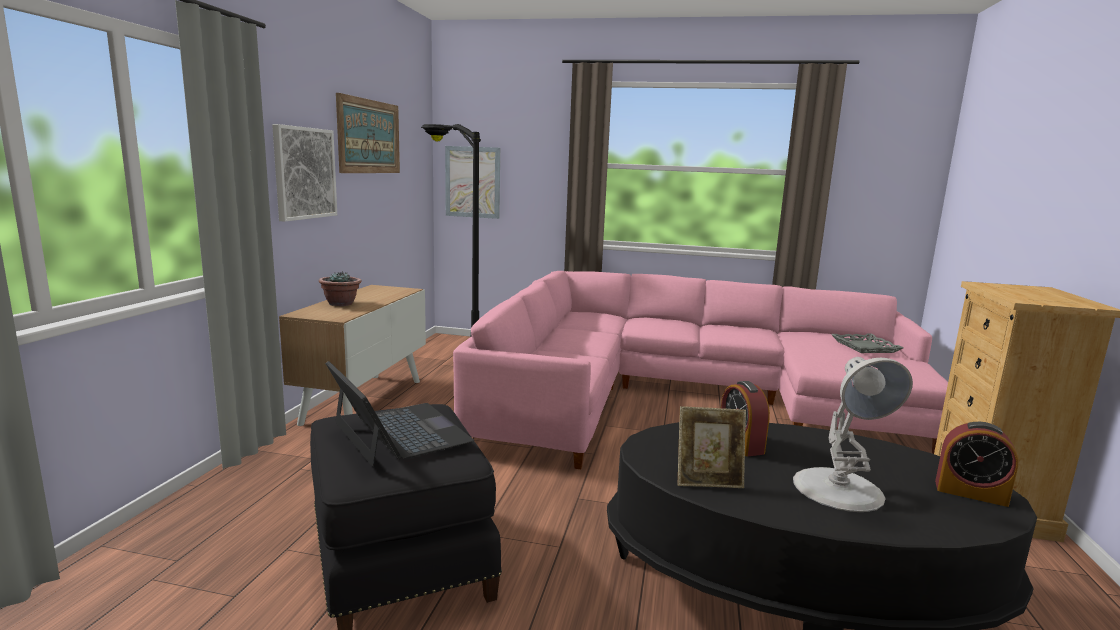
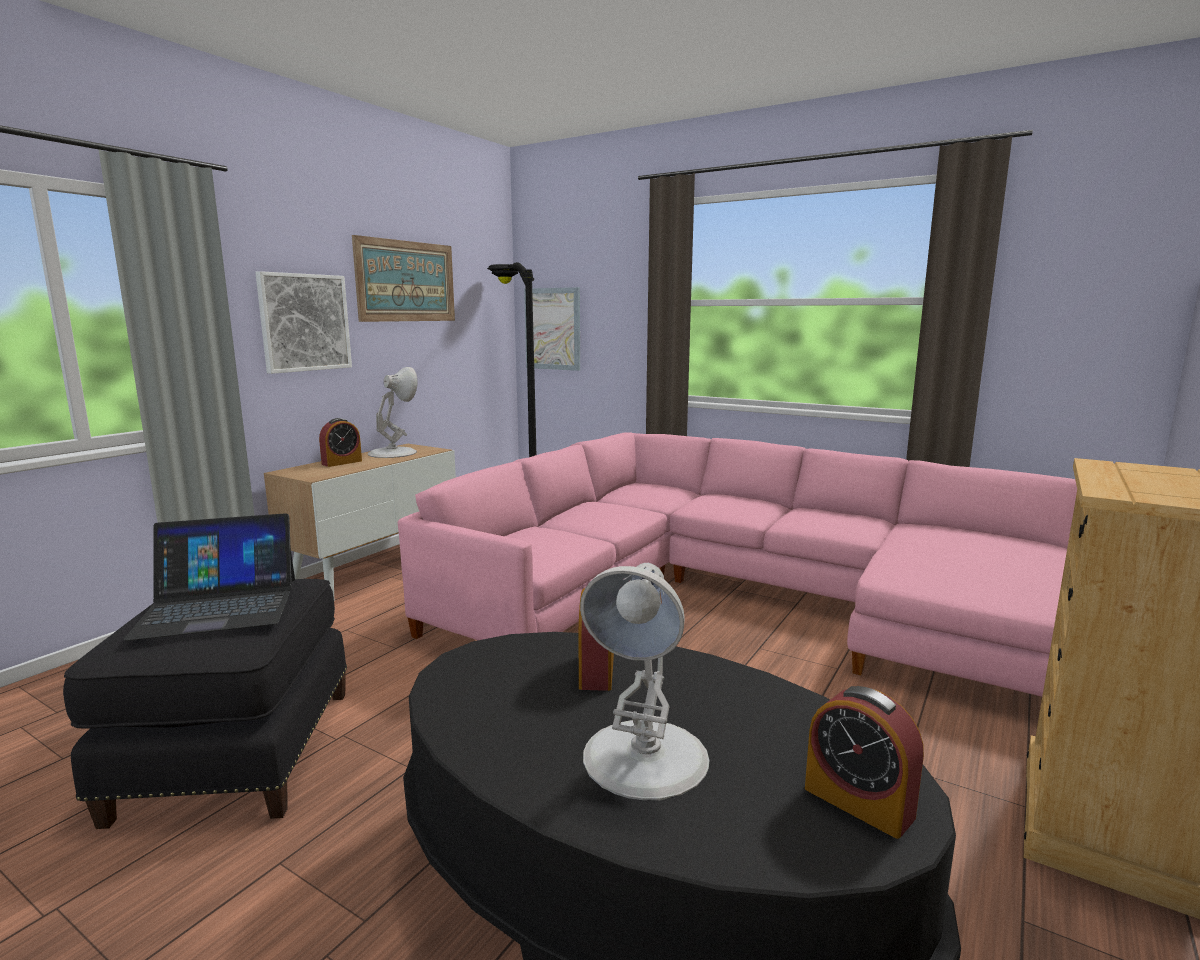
camera: 20 degrees right, 0 degrees up
(341, 304) = (342, 463): potted plant -> alarm clock
(374, 293) = (393, 452): none -> white table lamp
(399, 432) = (218, 606): laptop -> laptop turned 90 degrees clockwise
(708, 481) = (481, 715): picture frame -> none
(864, 347) = (998, 553): grey tray -> none

